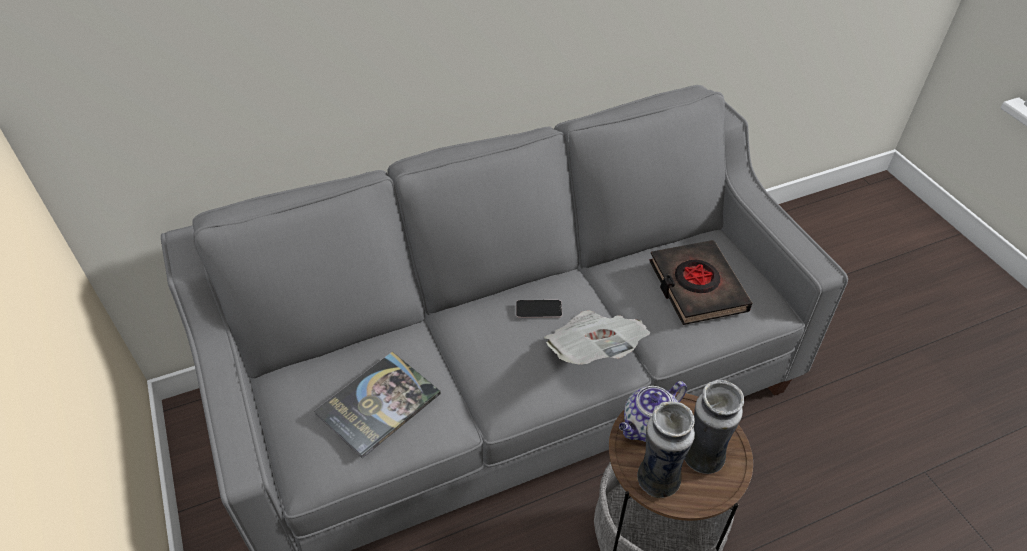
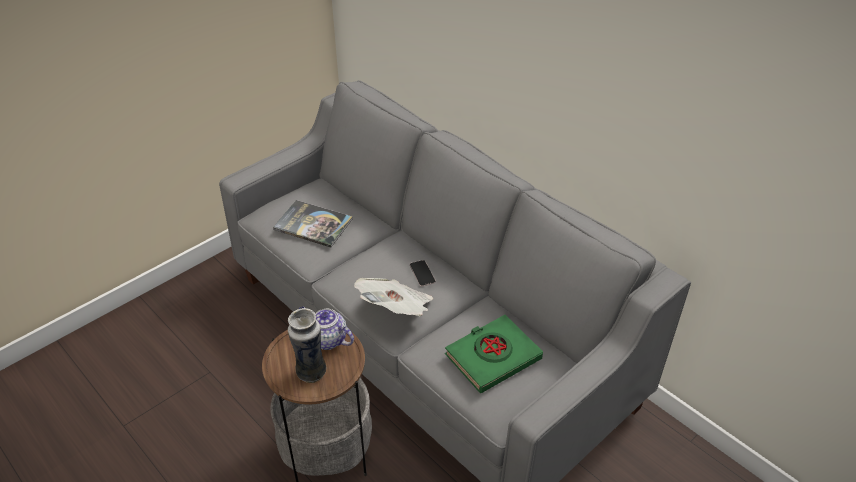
camera: 70 degrees right, 5 degrees down
(657, 480) = (285, 351): vase -> none
(696, 286) = (492, 357): black book -> green book

